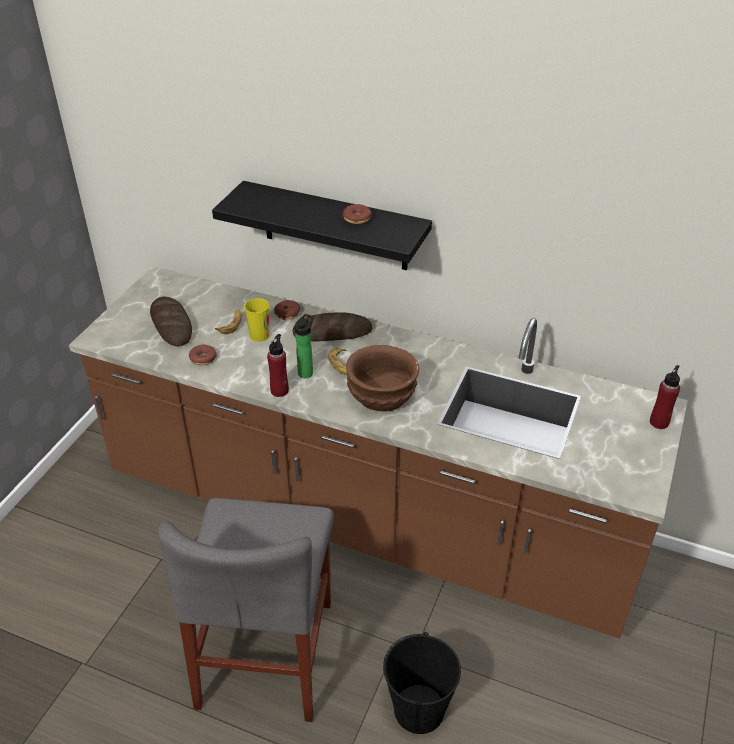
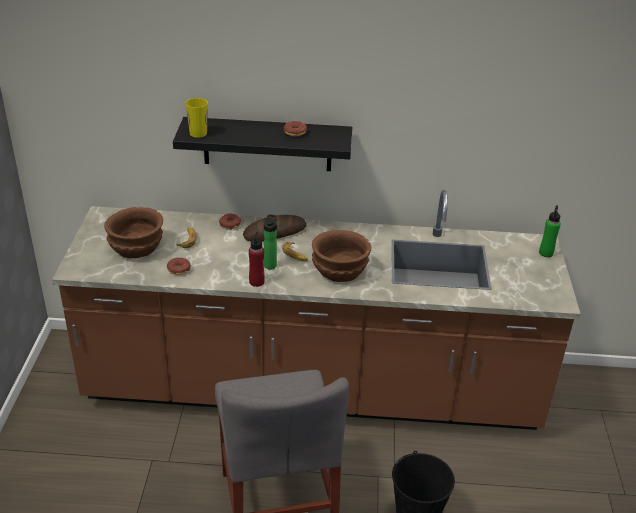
camera: 20 degrees left, 5 degrees down
(171, 325) = (136, 248): bread -> brown bowl
(259, 335) = (216, 244): cup -> cup (198, 133)
(659, 422) = (546, 253): red bottle -> green bottle

